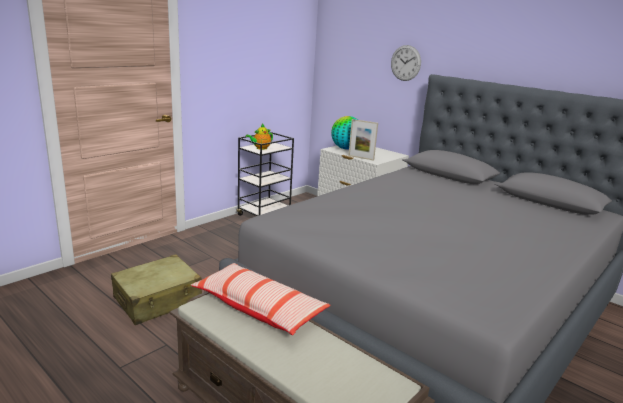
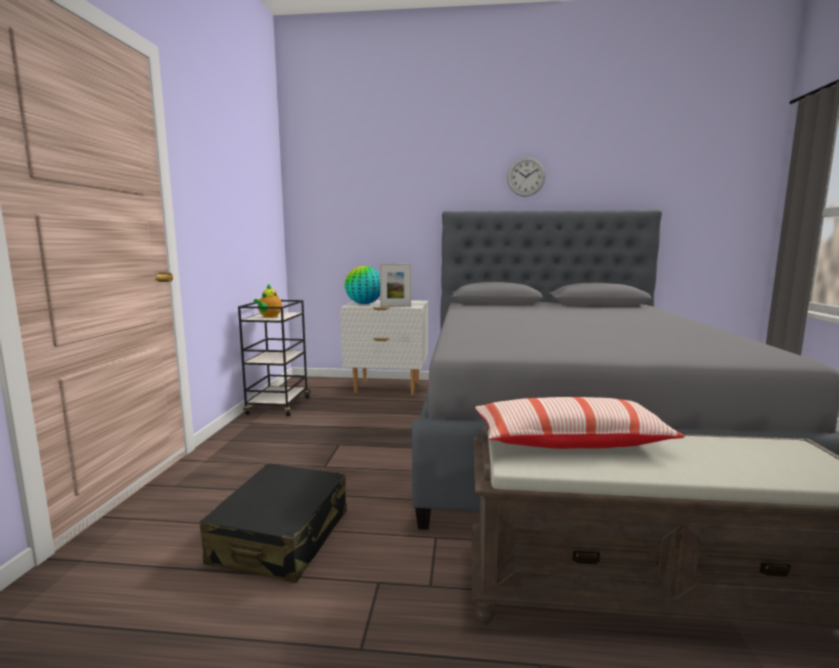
camera: 35 degrees left, 10 degrees down
(158, 300) = (282, 537): beige suitcase -> black suitcase
(405, 63) = (407, 205): wall clock -> wall clock (526, 177)

